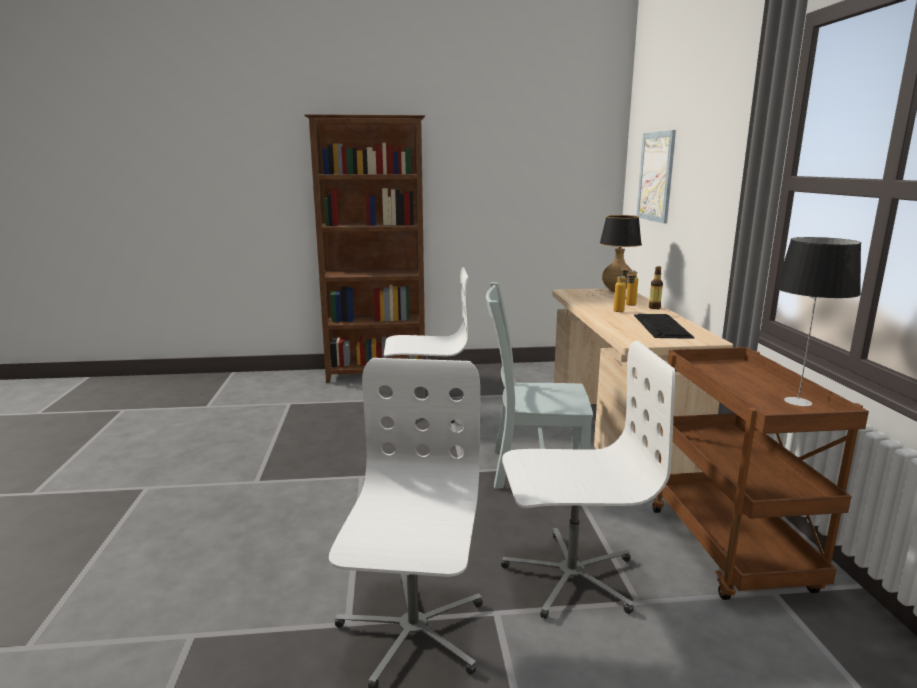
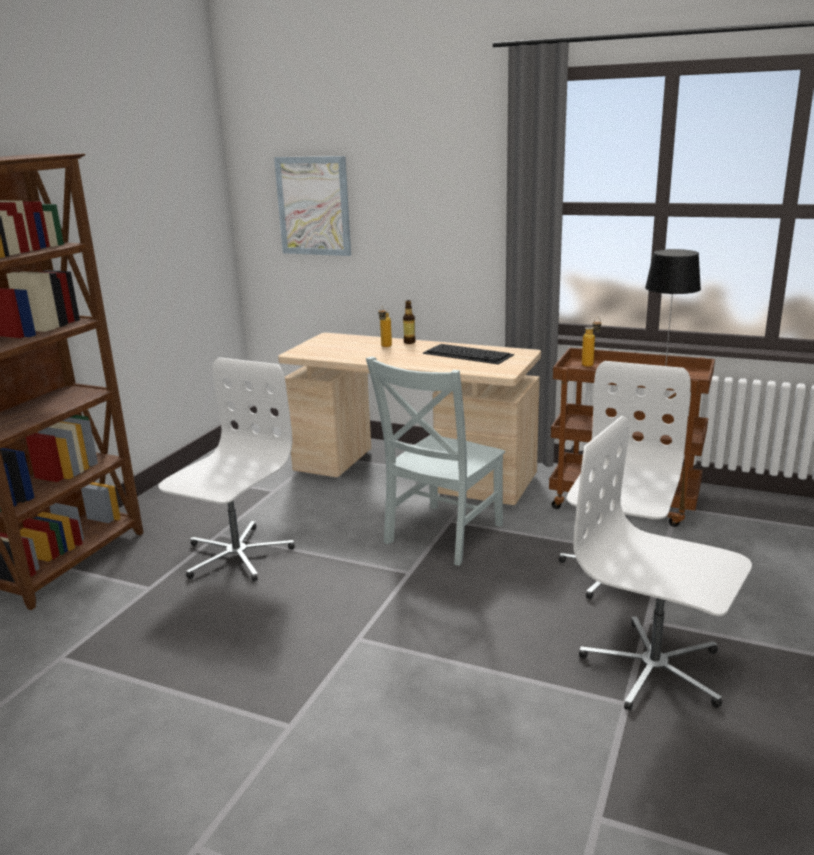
camera: 60 degrees left, 5 degrees up
(613, 292) = (331, 340): table lamp -> none
(623, 311) = (405, 353): bottle -> bottle (590, 364)

